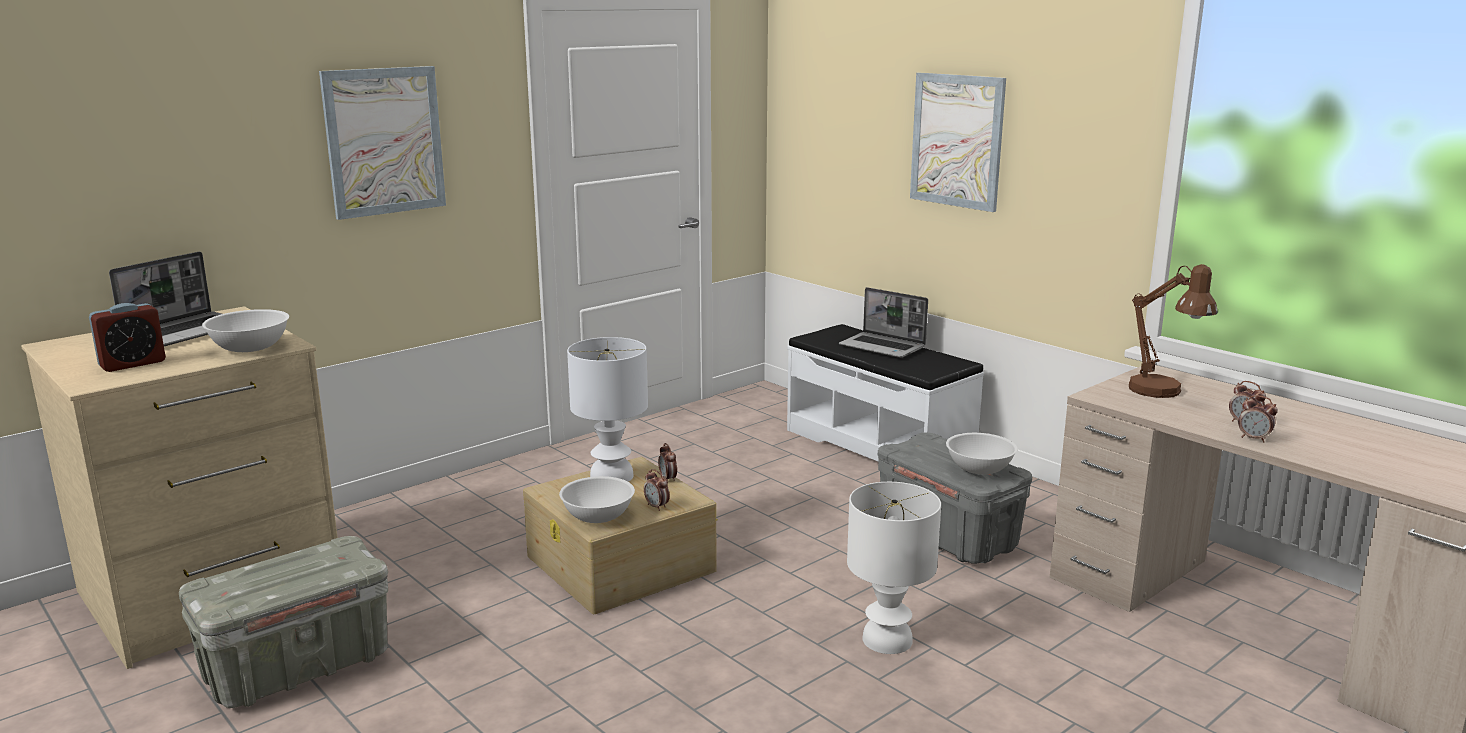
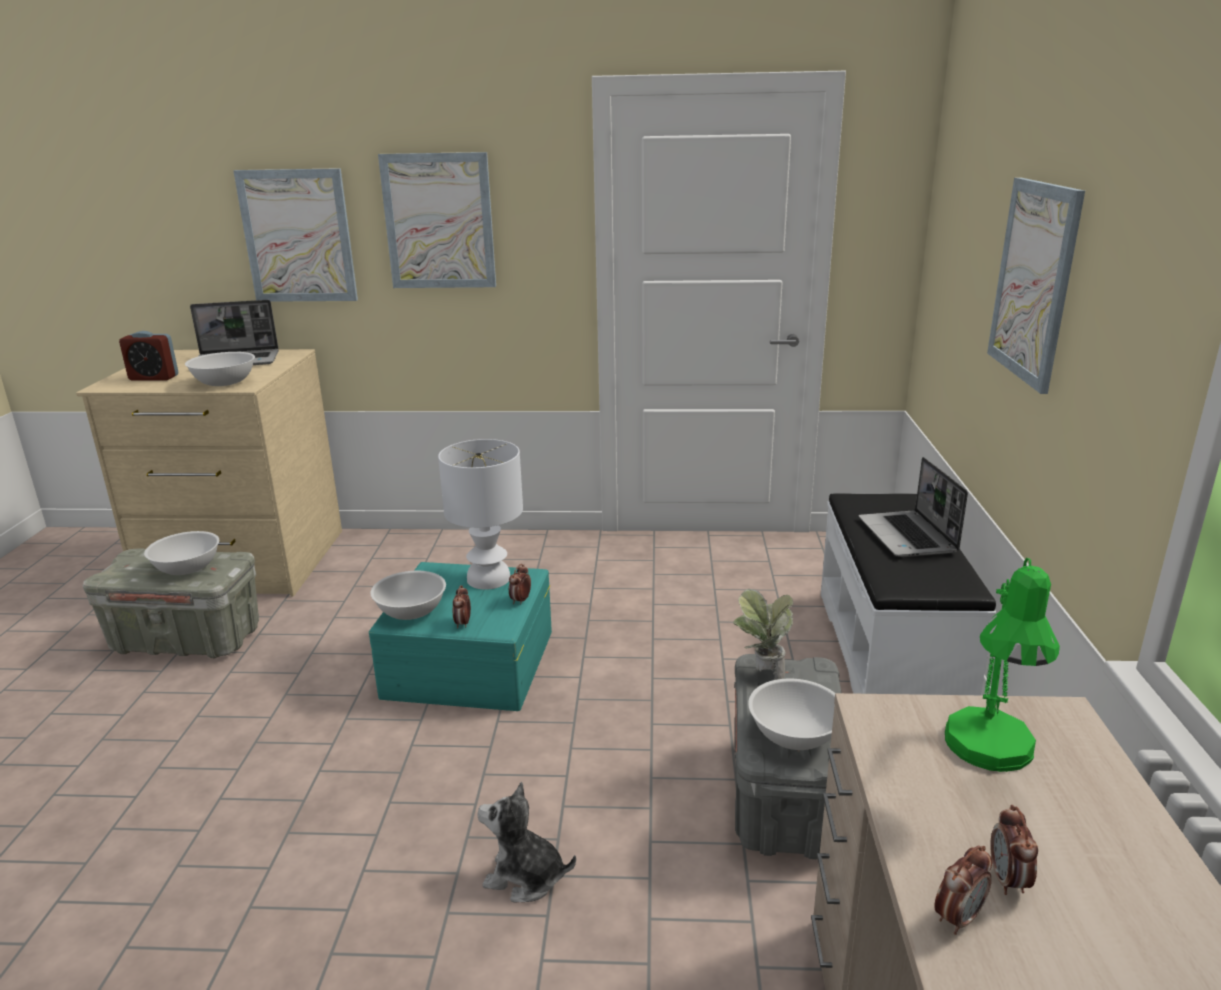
camera: 45 degrees right, 5 degrees up
(219, 171) = (298, 236): none -> picture
(313, 567) = (188, 568): none -> white bowl
(621, 564) = (469, 664): beige storage box -> turquoise storage box
(888, 640) = (525, 877): white table lamp -> plush toy
(909, 450) = (762, 673): none -> potted plant
(1162, 393) = (989, 755): brown table lamp -> green table lamp
(1254, 438) = (958, 918): alarm clock -> alarm clock turned 120 degrees counterclockwise

